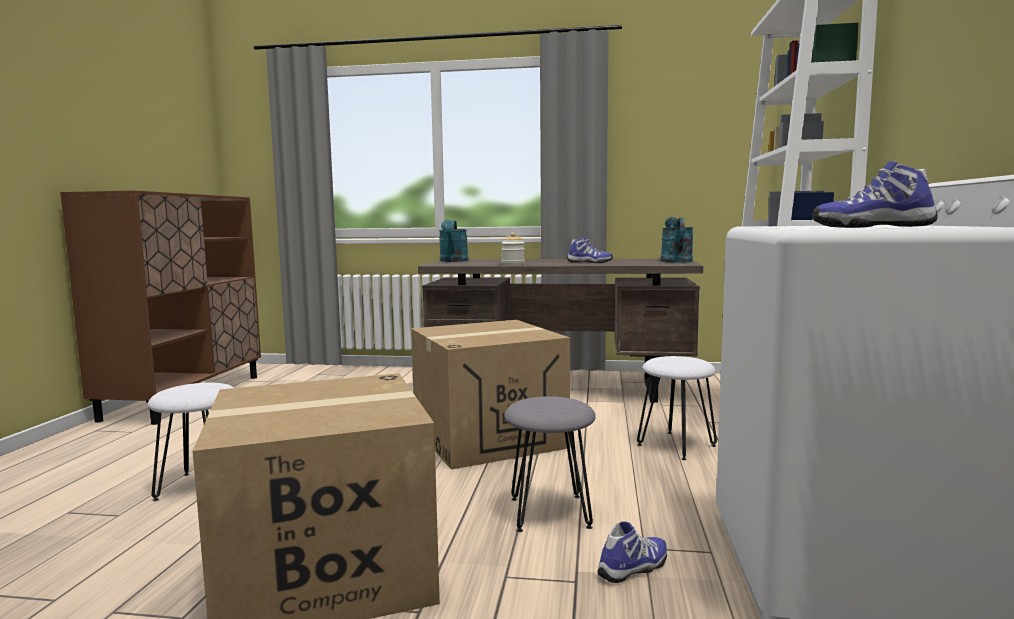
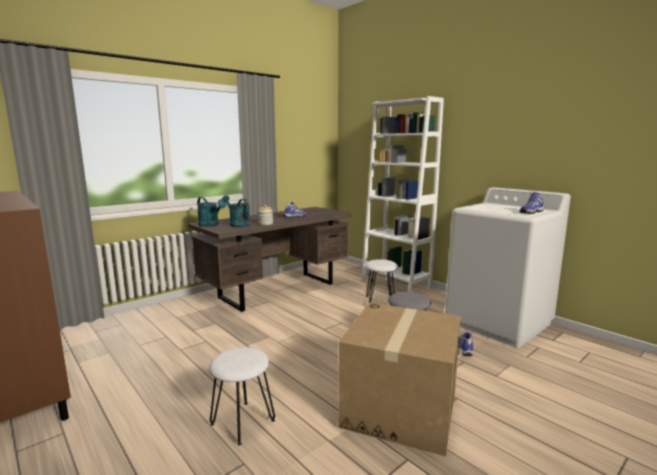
camera: 50 degrees left, 5 degrees up
(488, 437) = (311, 327): cardboard box -> none
(675, 261) = (323, 210): turquoise watering can -> turquoise watering can (237, 224)

